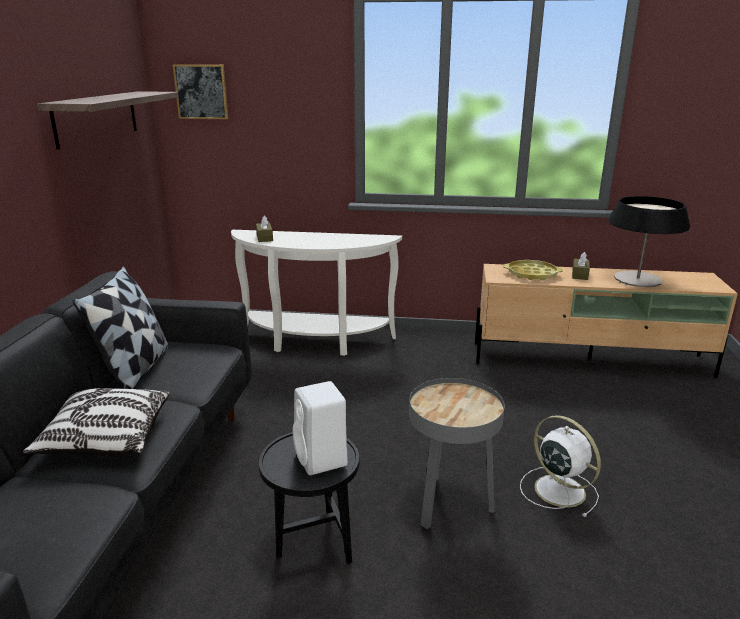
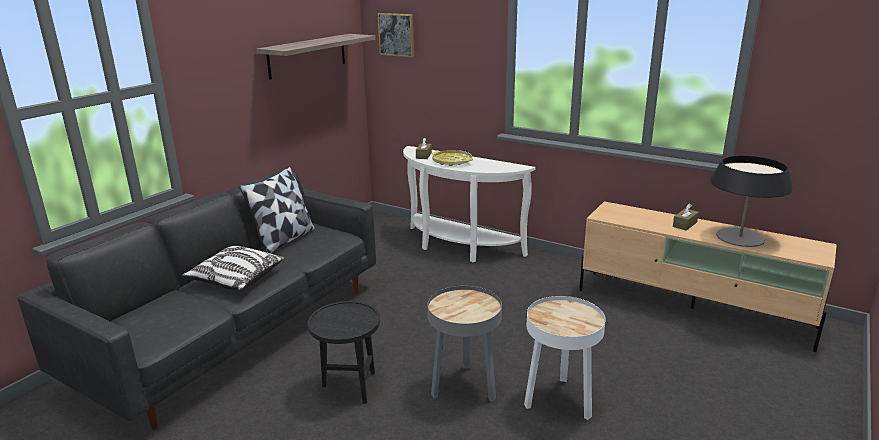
camera: 25 degrees right, 0 degrees up
(322, 460) = (350, 322): white speaker -> none
(532, 274) = (637, 217): yellow tray -> yellow tray (452, 161)
(557, 489) = (558, 400): white fan -> white side table

